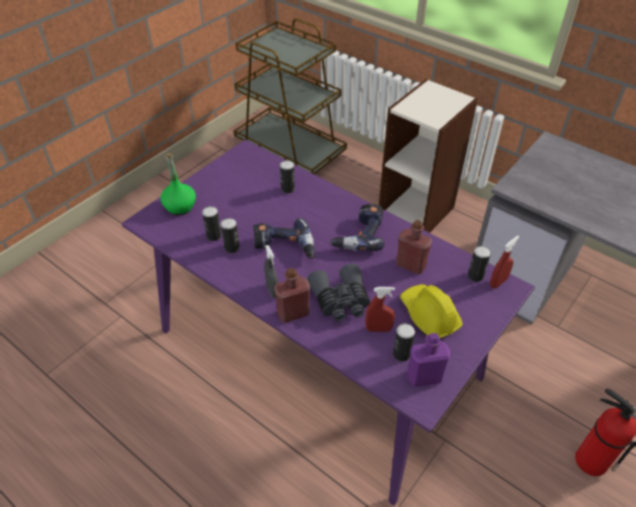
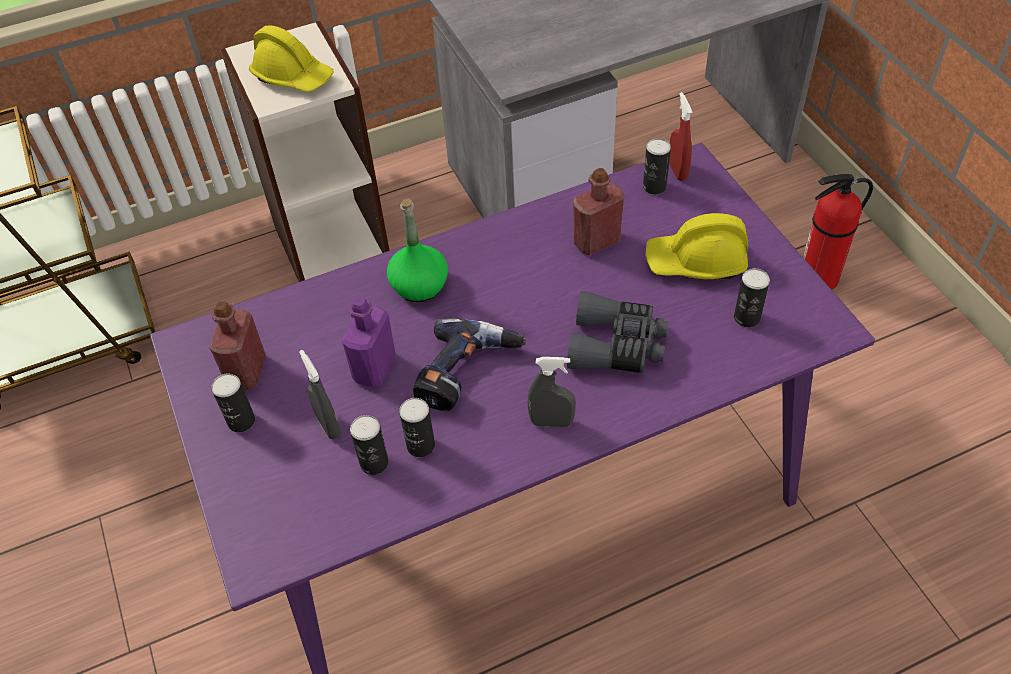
camera: 60 degrees left, 5 degrees up
(180, 206) = (259, 493): green bottle -> green bottle (419, 286)
(226, 212) = (328, 425): none -> grey spray bottle
(288, 189) = (334, 320): can -> can (241, 421)
(293, 313) = (611, 412): red bottle -> red bottle (247, 371)
(359, 235) = (501, 273): power drill -> none
(378, 329) = (692, 324): red spray bottle -> none
(424, 377) = (794, 310): purple bottle -> purple bottle (374, 368)
(428, 107) = (293, 76): none -> yellow hard hat

